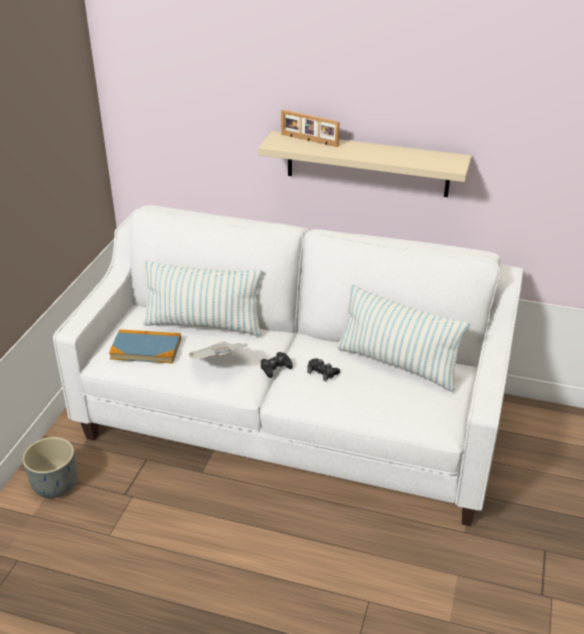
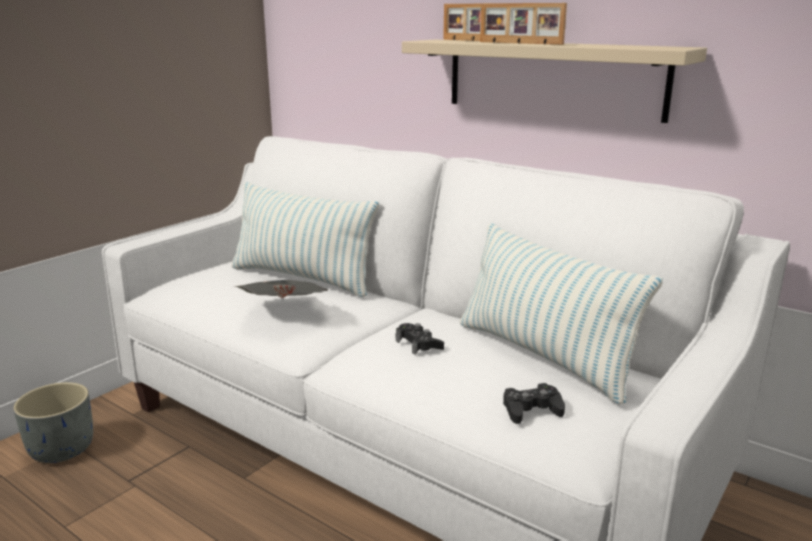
camera: 20 degrees right, 15 degrees down
(146, 349) = (210, 286): book -> none
(275, 368) = (357, 330): black game controller -> black game controller (531, 410)
(349, 152) = (519, 43): none -> picture frame

